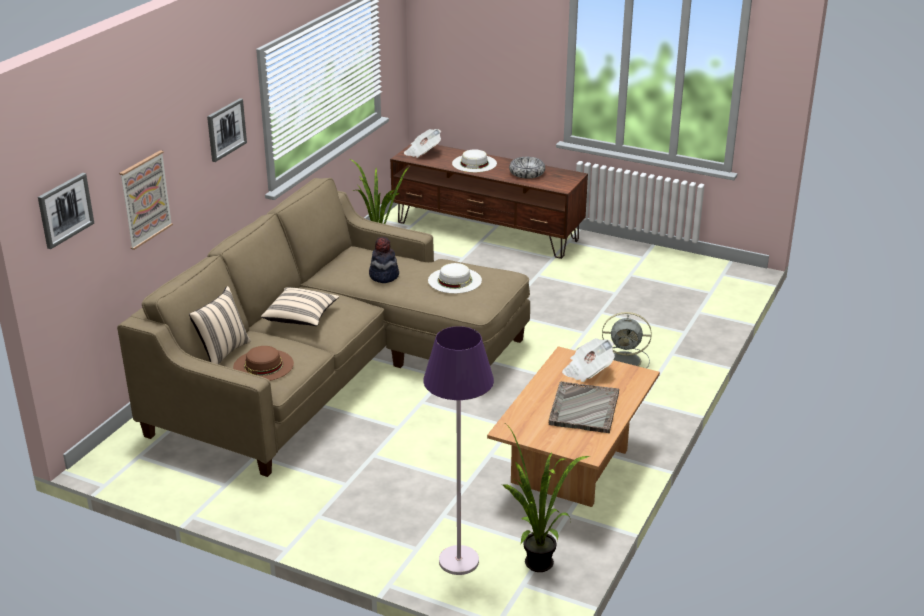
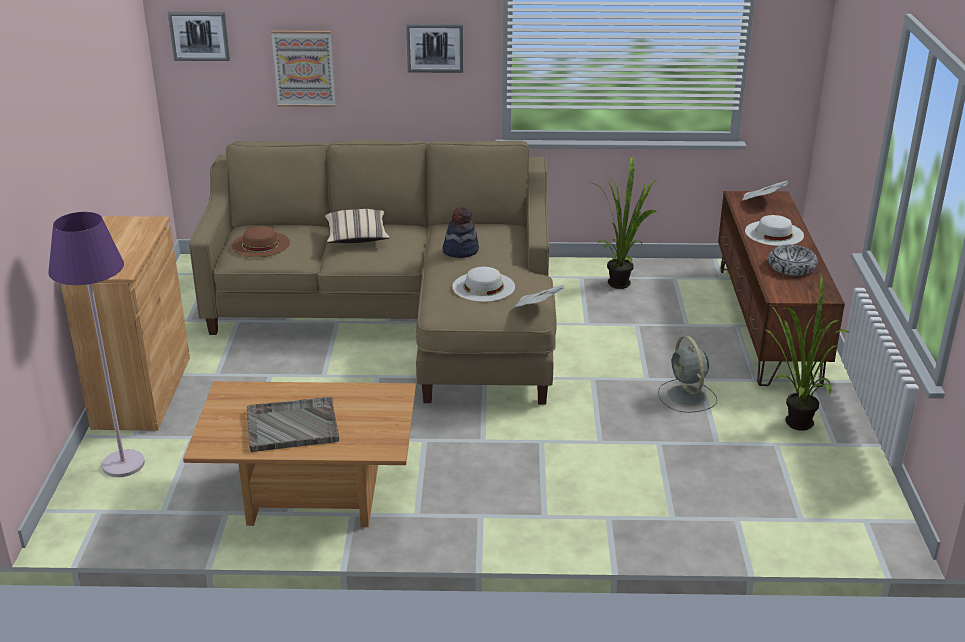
camera: 65 degrees right, 0 degrees up
(222, 353) = (274, 224): beige pillow -> none
(341, 533) = (142, 392): none -> brown cabinet
(536, 568) = (127, 513): potted plant -> potted plant (792, 424)
(587, 371) = (372, 412): newspaper -> newspaper (538, 308)
(626, 360) = (562, 485): grey fan -> grey fan (687, 397)

